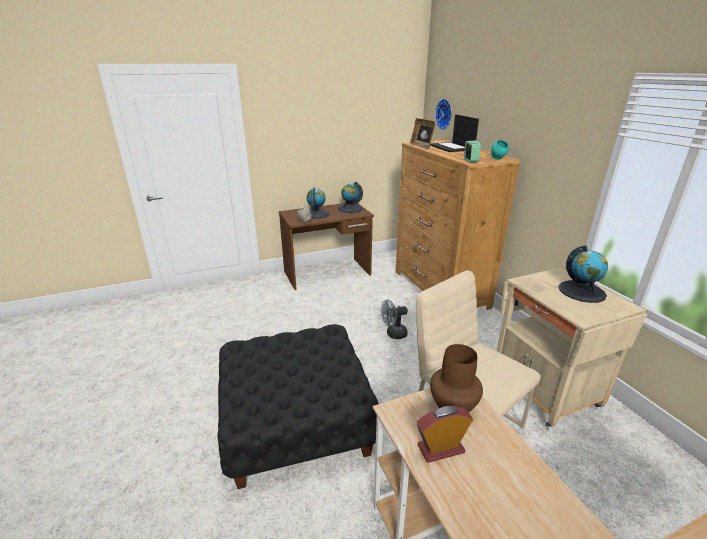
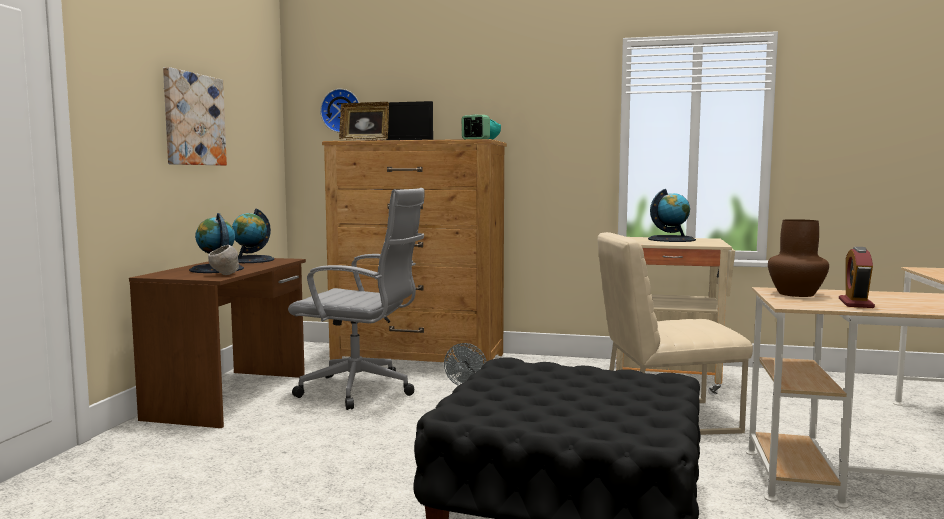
camera: 55 degrees left, 20 degrees down
(333, 128) = (193, 119): none -> picture
(372, 297) = (362, 391): none -> grey office chair

